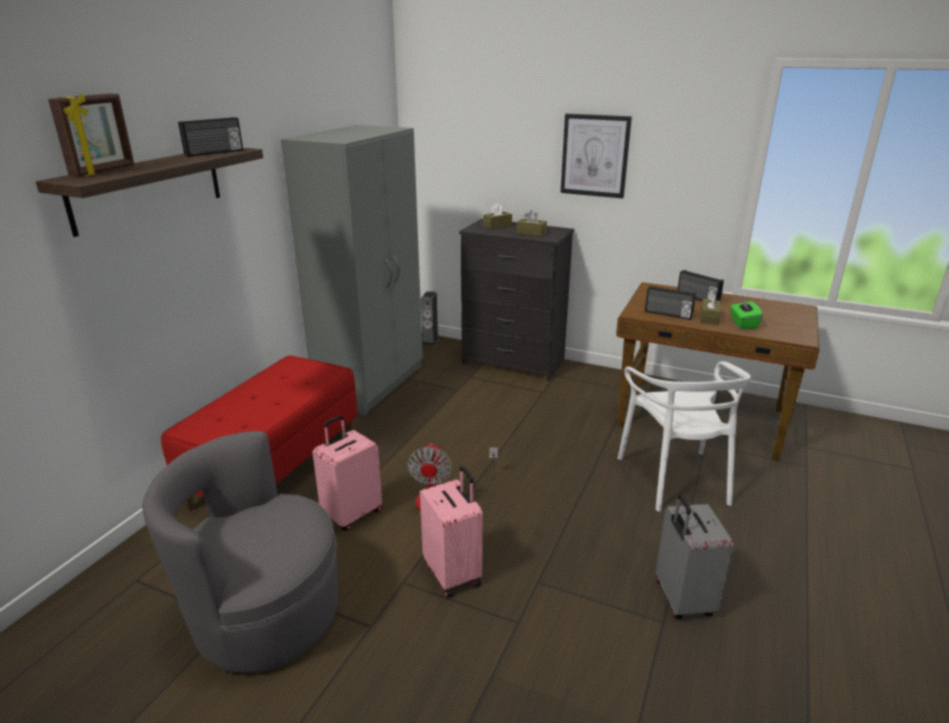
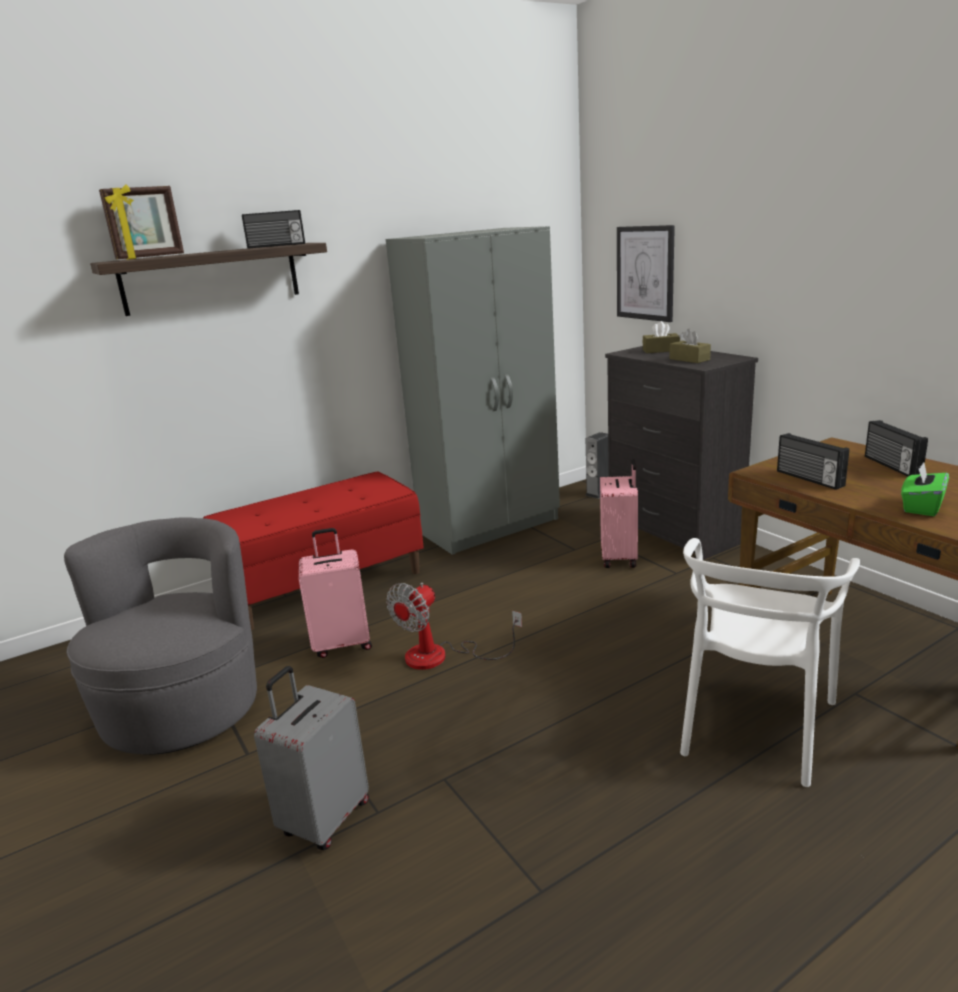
camera: 35 degrees right, 5 degrees down
(264, 615) = (184, 708): grey armchair -> grey armchair turned 60 degrees clockwise
(454, 574) = (370, 735): pink suitcase -> pink suitcase (620, 558)
(595, 156) = (785, 254): picture -> picture (645, 273)
(681, 599) = (597, 876): grey suitcase -> grey suitcase (324, 819)
(709, 318) = (871, 491): brown tissue box -> none

